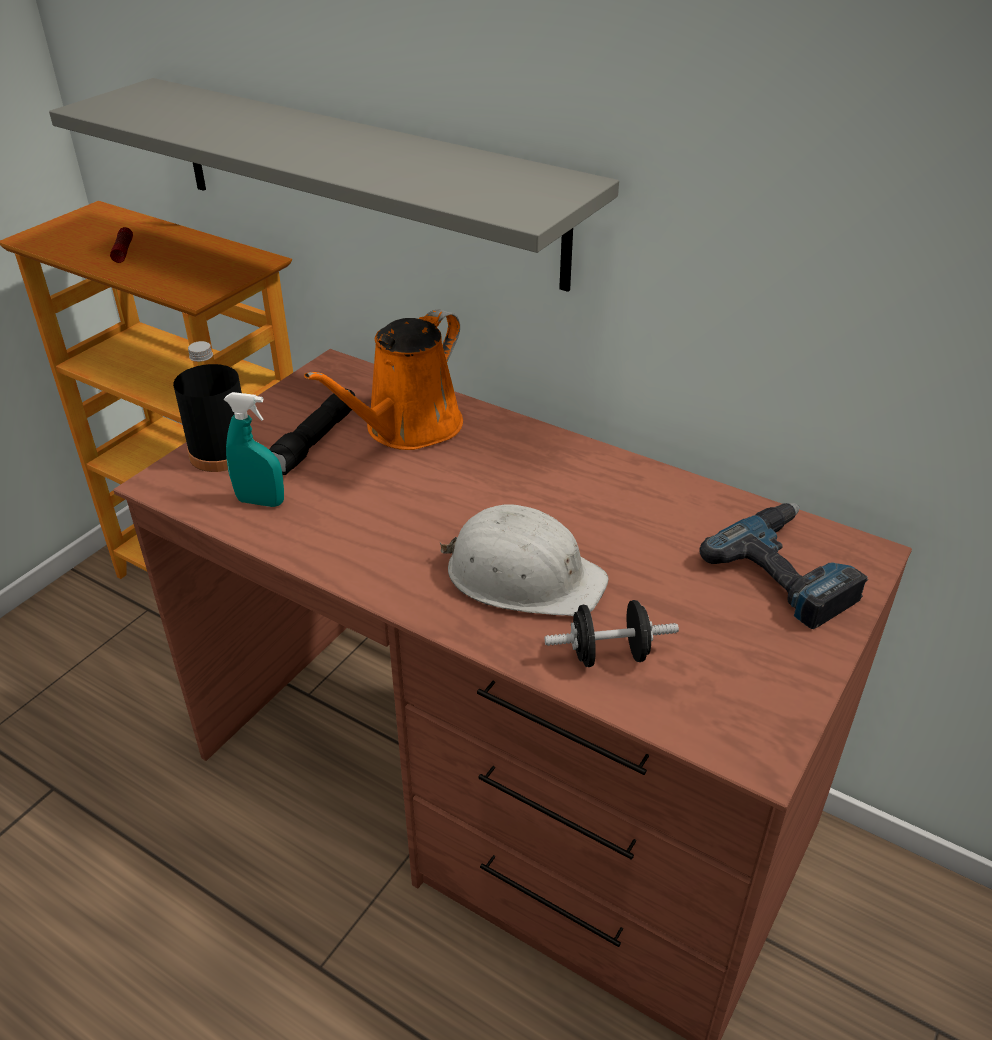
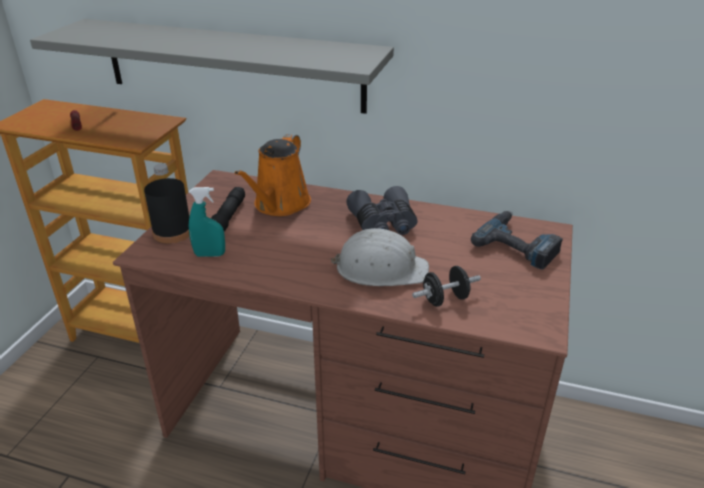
camera: 15 degrees left, 5 degrees down
(565, 491) = (383, 224): none -> grey binoculars

